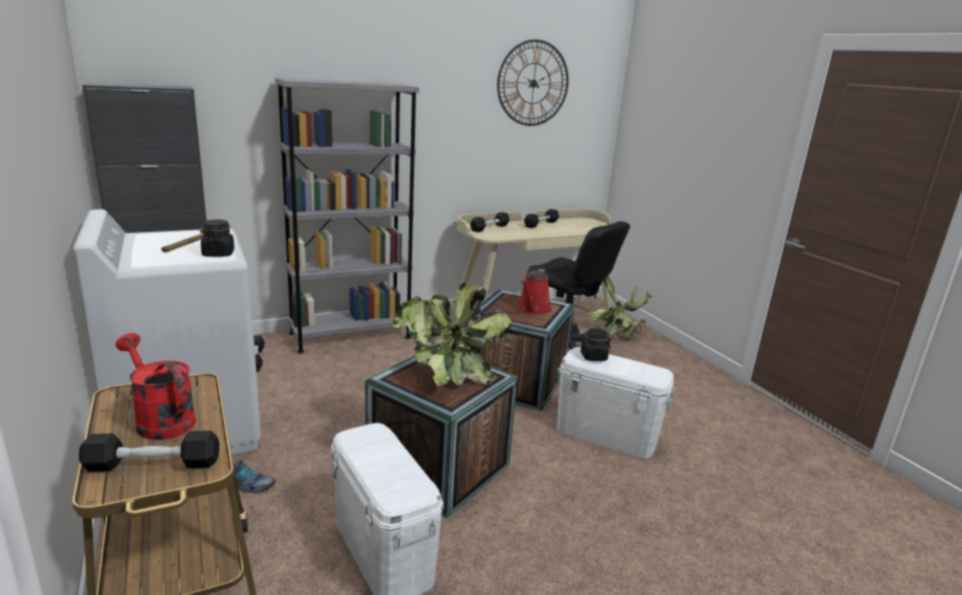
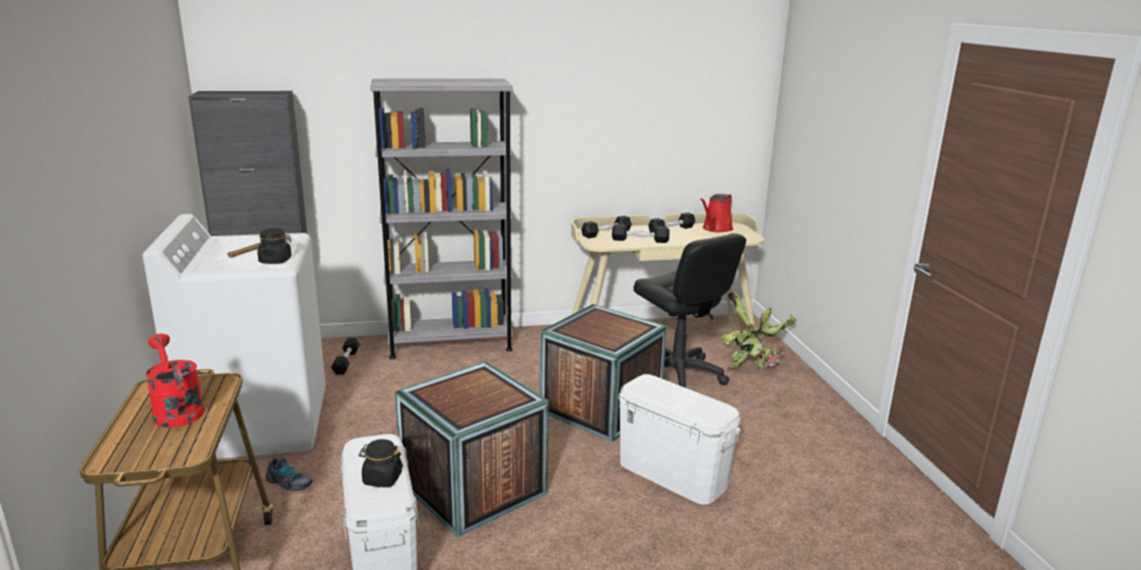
camera: 15 degrees right, 0 degrees up
(153, 464) = (150, 447): black dumbbell -> black dumbbell (640, 240)
(444, 375) = (474, 393): potted plant -> none
(533, 83) = (663, 71): wall clock -> none
(533, 310) = (615, 329): red watering can -> red watering can (716, 229)
(593, 357) = (656, 387): black jar -> black jar (382, 479)

